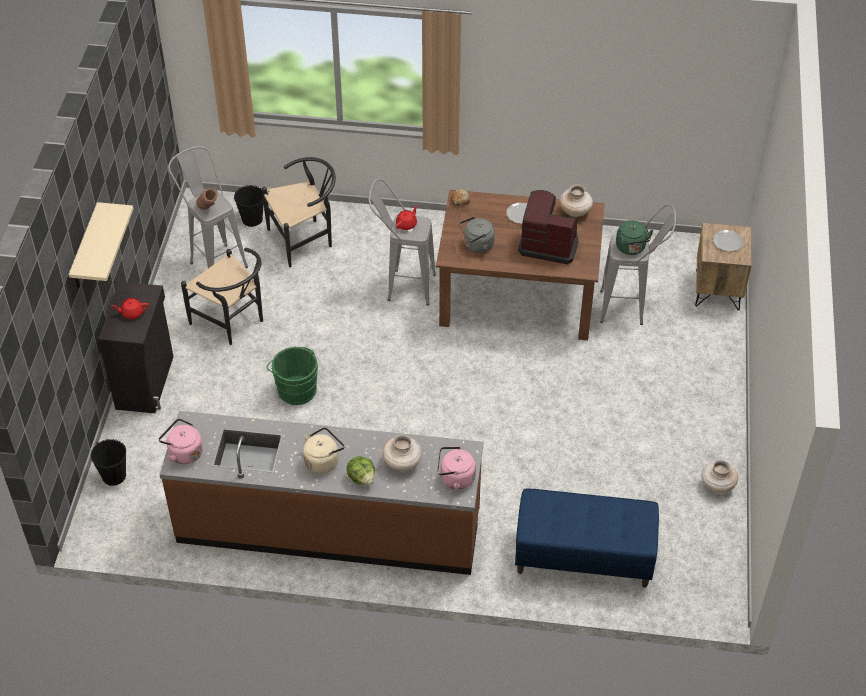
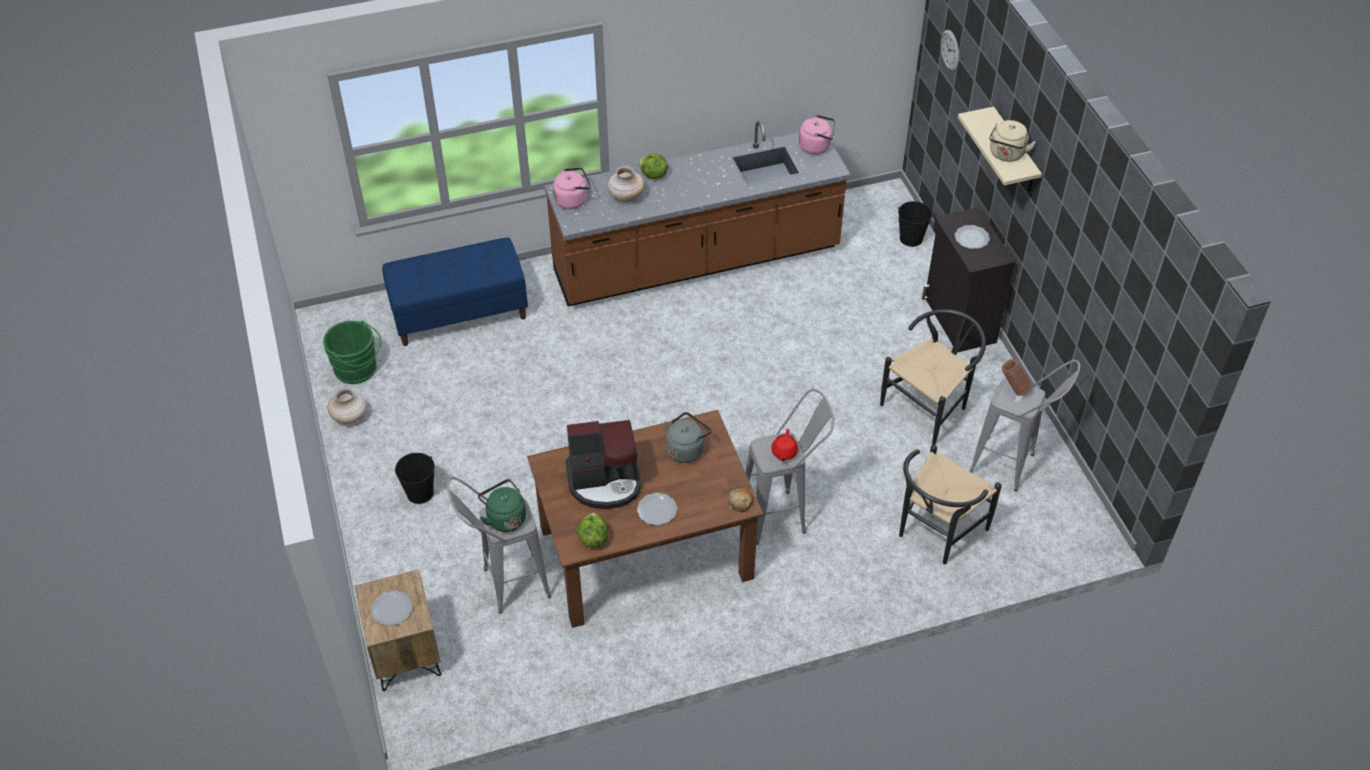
camera: 155 degrees right, 0 degrees up
(39, 354) = (950, 50): none -> wall clock
(132, 313) = (971, 238): red teapot -> plate
(233, 322) = (930, 406): black chair -> black chair turned 120 degrees clockwise
(252, 219) = (1017, 536): black bucket -> black bucket (420, 493)
(295, 389) = (814, 364): green bucket -> green bucket (358, 370)
(323, 461) = (695, 177): beige kettle -> beige kettle (1006, 155)
(575, 211) = (593, 538): beige vase -> lettuce

